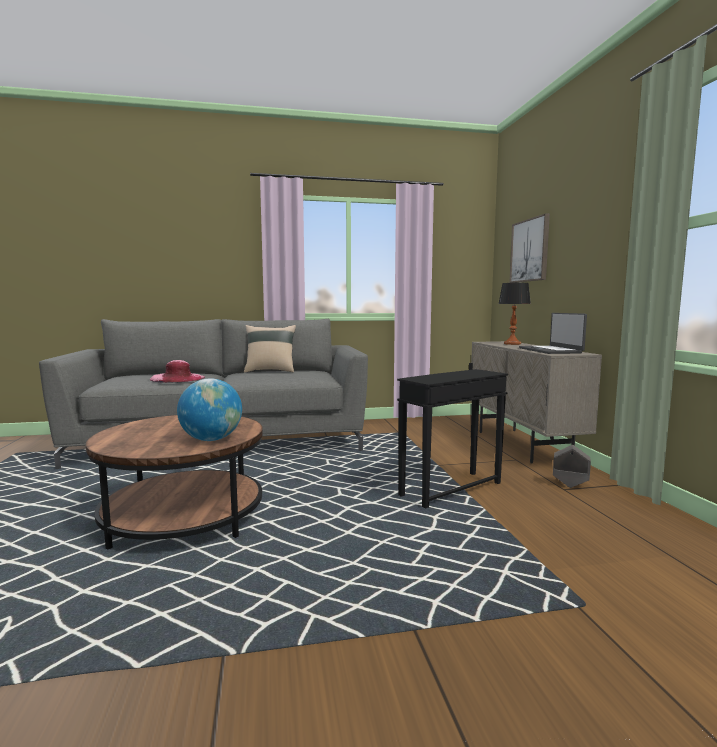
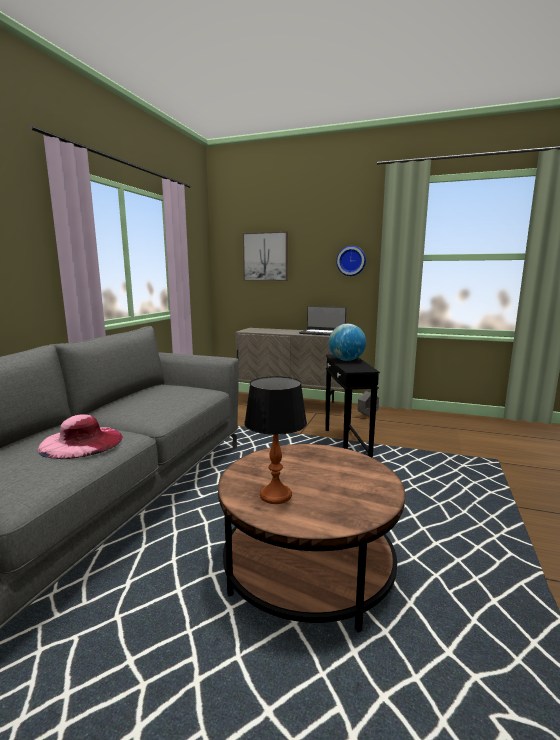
camera: 60 degrees left, 5 degrees up
(211, 439) = (356, 469): globe -> globe (346, 360)
(270, 371) = (128, 398): beige pillow -> none
(512, 344) = (270, 330): table lamp -> table lamp (275, 495)
(608, 242) = (351, 261): none -> wall clock

